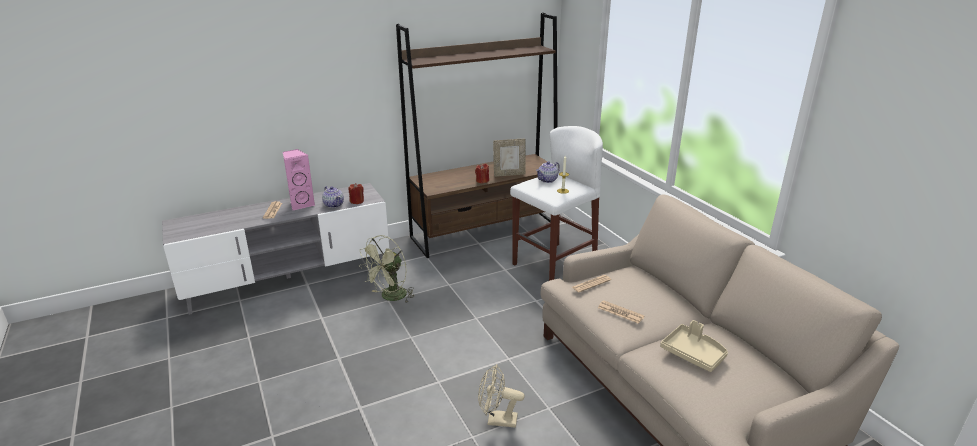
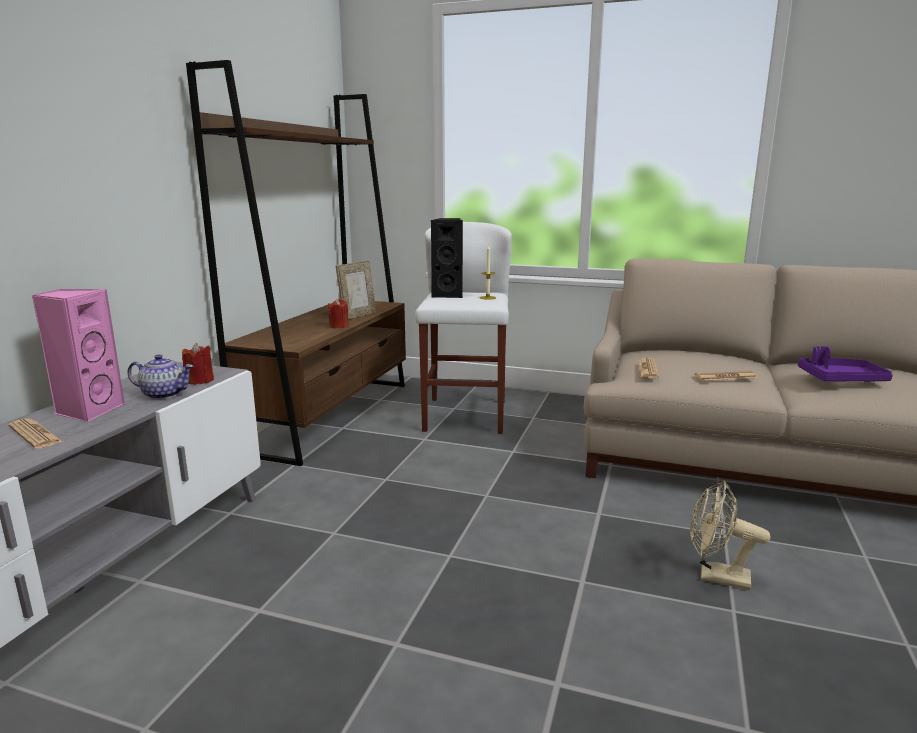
camera: 45 degrees left, 10 degrees down
(390, 297) = (331, 528): green fan -> none
(497, 420) = (716, 577): beige fan -> beige fan turned 60 degrees clockwise
(547, 180) = (448, 295): teapot -> black speaker
(693, 354) = (840, 379): beige tray -> purple tray

